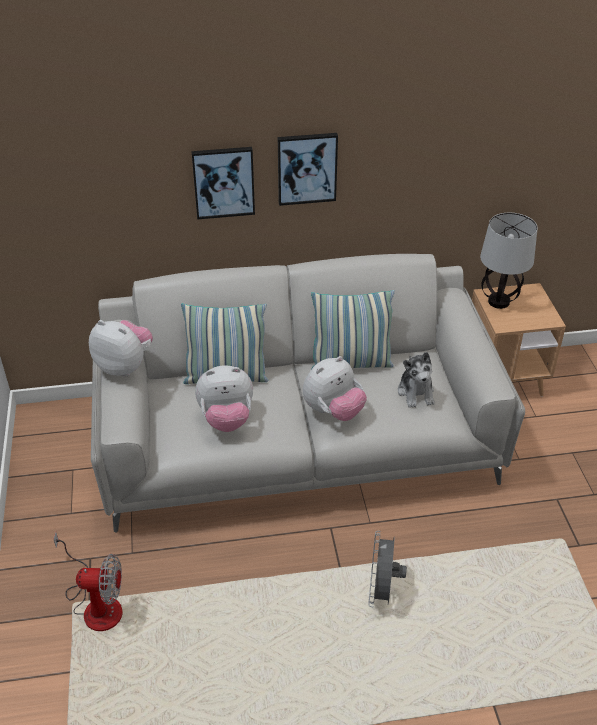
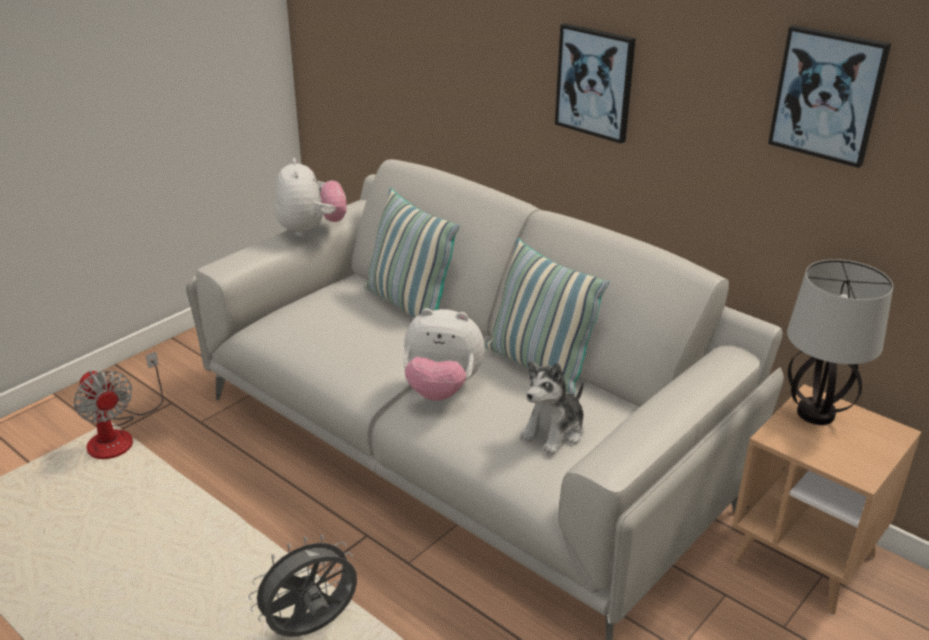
camera: 50 degrees right, 10 degrees down
(223, 182) = (504, 69): picture -> picture (828, 95)
(226, 419) = (342, 331): plush toy -> none

